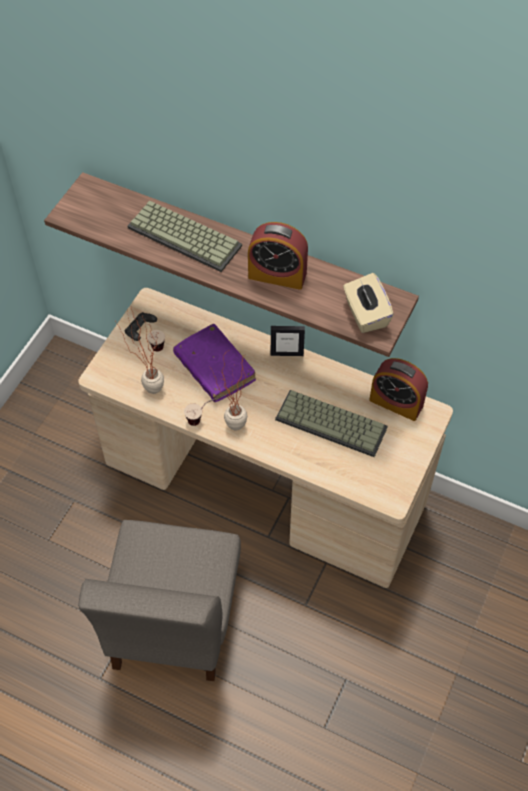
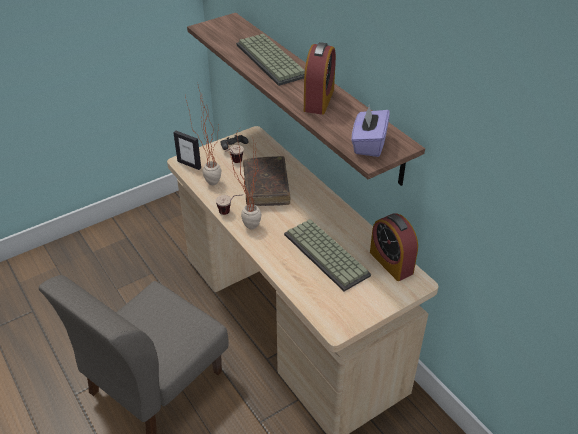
camera: 30 degrees right, 15 degrees down
(214, 368) = (266, 187): purple book -> brown book
(277, 275) = (319, 100): alarm clock -> alarm clock turned 120 degrees counterclockwise
(287, 353) = (327, 198): picture frame -> picture frame (189, 164)
(365, 314) = (368, 144): beige tissue box -> purple tissue box

